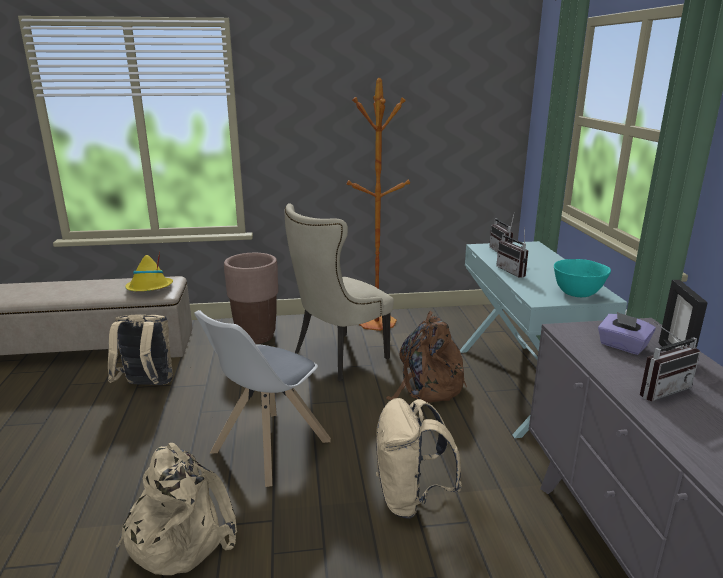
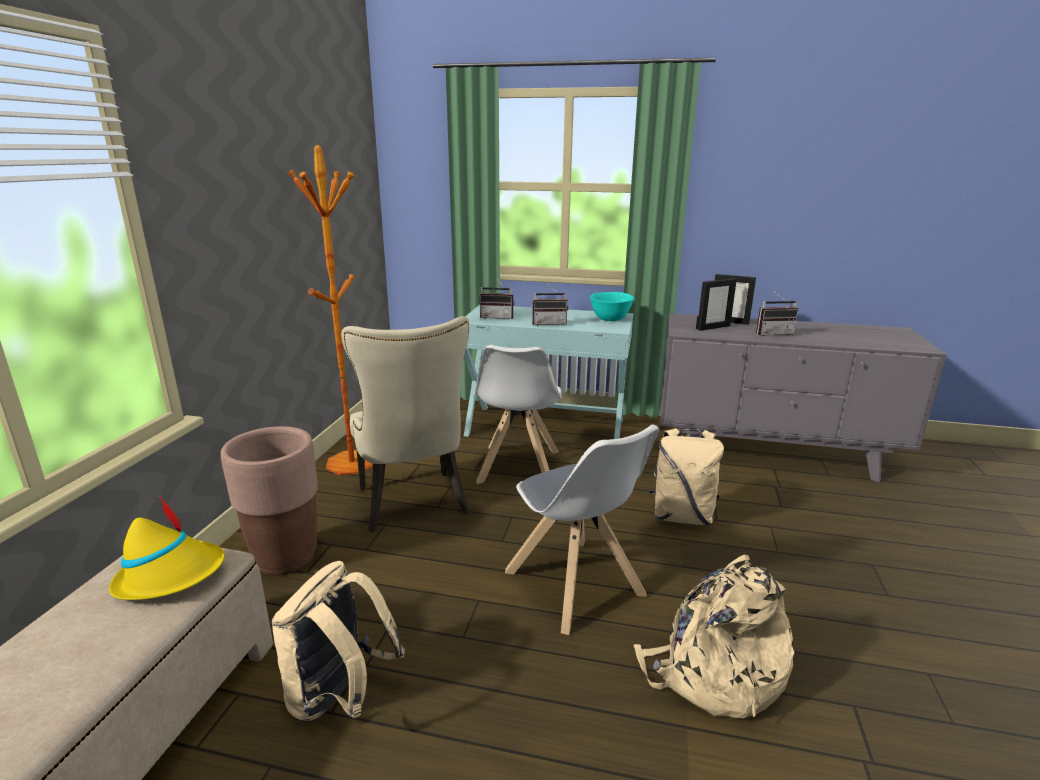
camera: 70 degrees left, 0 degrees up
(426, 387) = (518, 468): brown backpack -> chair
(622, 346) = (713, 327): purple tissue box -> picture frame
(659, 389) = (773, 333): radio -> radio turned 90 degrees clockwise

